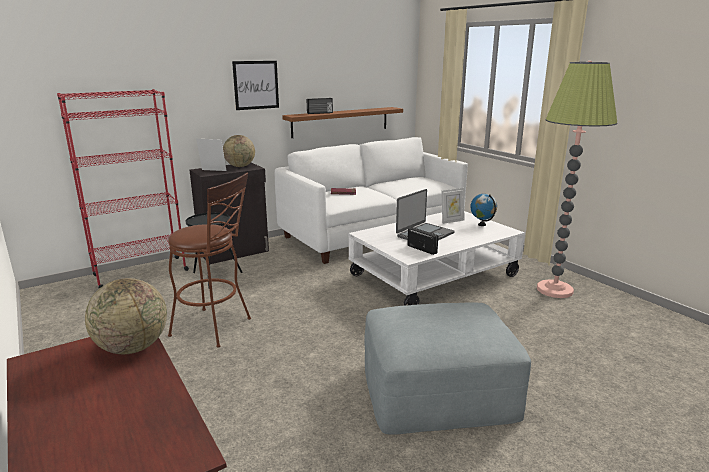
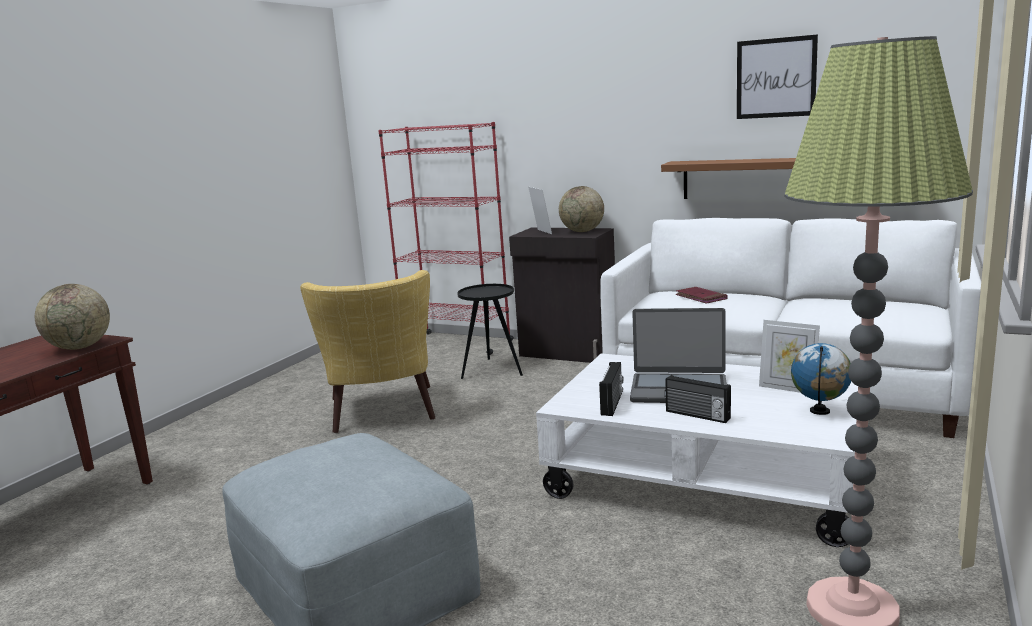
camera: 60 degrees right, 5 degrees down
(217, 328) = (382, 414): brown stool -> yellow armchair
(256, 85) = (629, 114): picture -> picture (776, 78)
(320, 113) = (729, 160): radio -> radio (697, 415)

